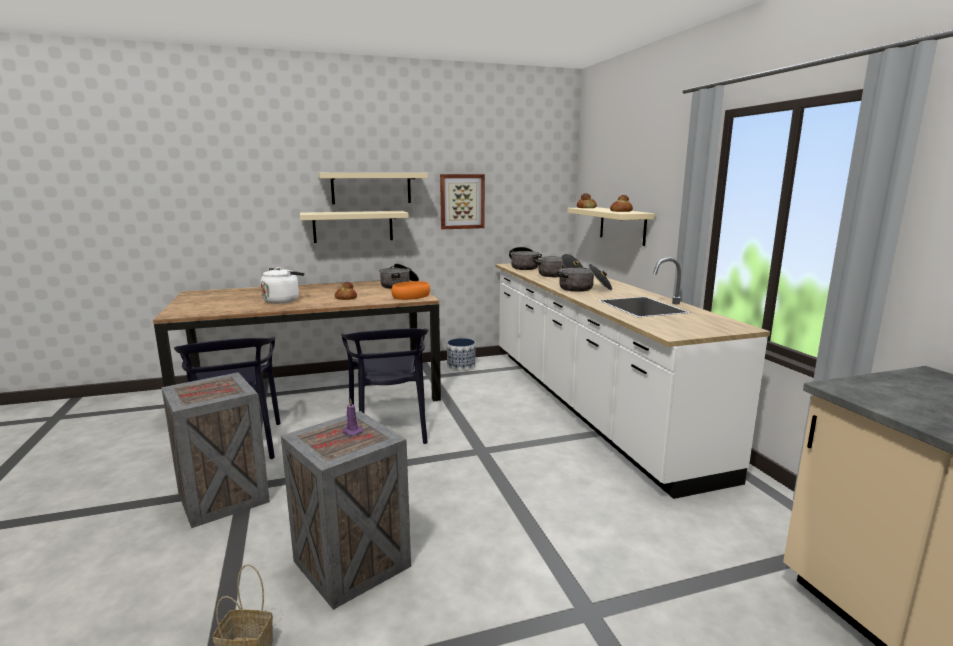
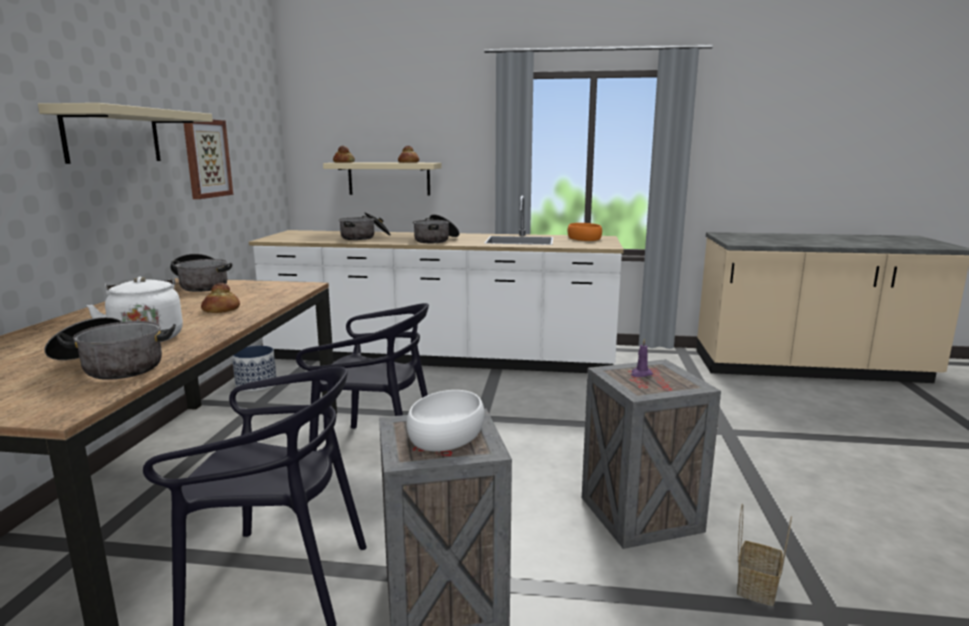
camera: 65 degrees left, 0 degrees up
(215, 389) = (445, 432): none -> white bowl
(353, 226) = (98, 203): beige shelf -> none
(411, 296) = (284, 288): orange bowl -> orange bowl (584, 238)
(524, 267) = (294, 238): cooking pot -> cooking pot (112, 366)

